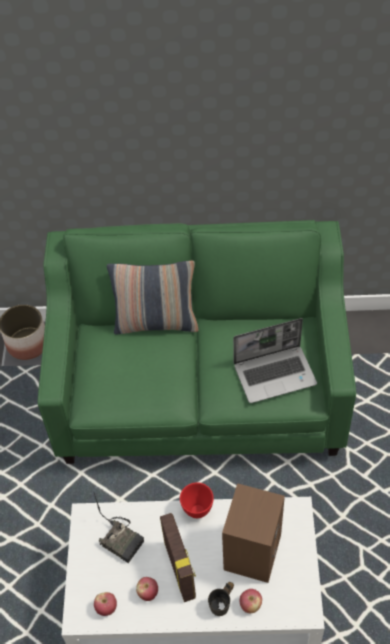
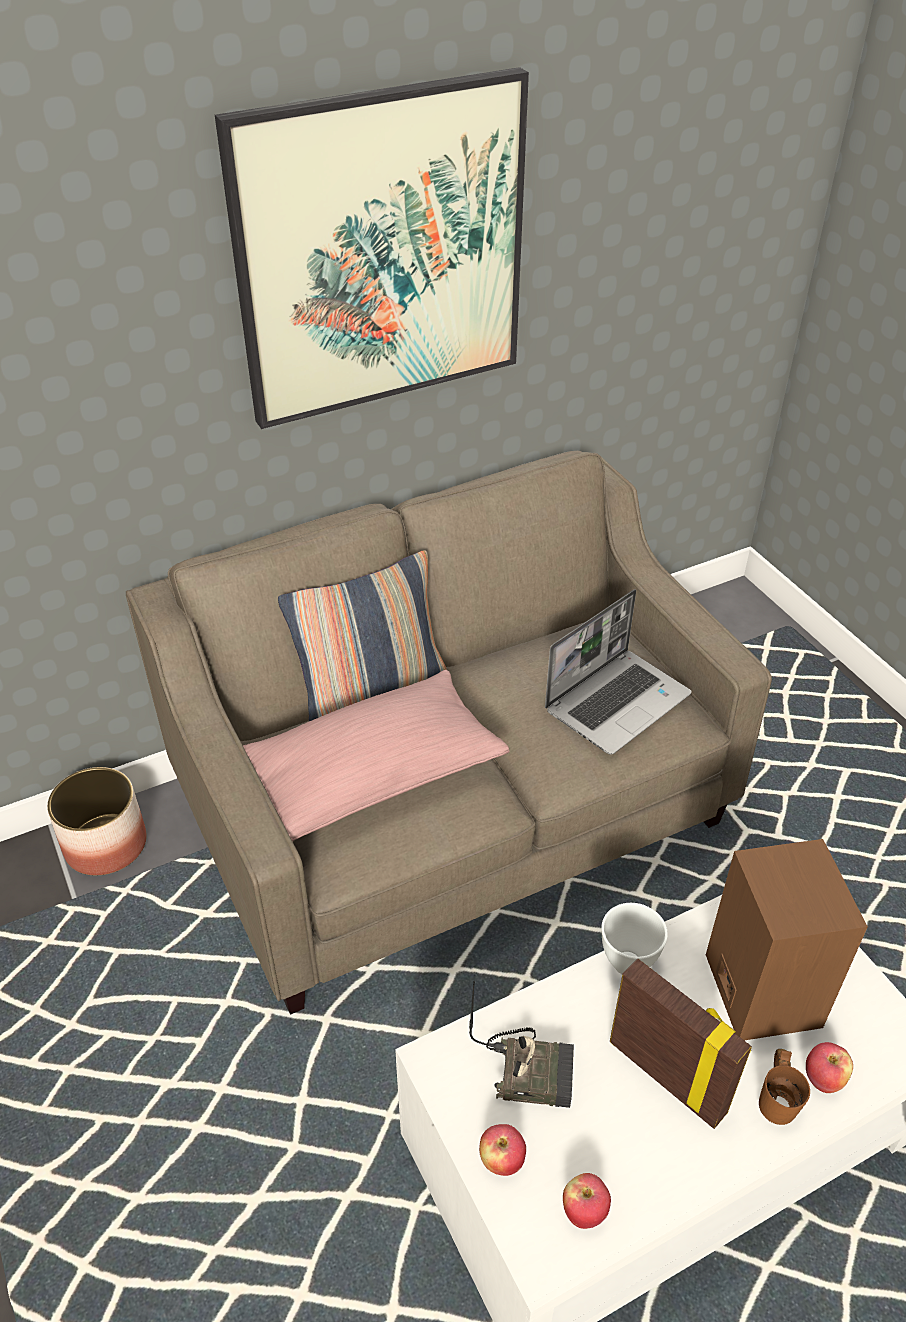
camera: 30 degrees left, 10 degrees down
(129, 368) = (372, 775): none -> pink pillow
(148, 593) = (639, 1144): apple -> apple (501, 1160)
(198, 512) = (629, 964): red bowl -> white bowl
(200, 101) = (381, 252): none -> picture
(200, 390) = (452, 808): green sofa -> beige sofa
(224, 604) = (781, 1100): grey mug -> brown mug

